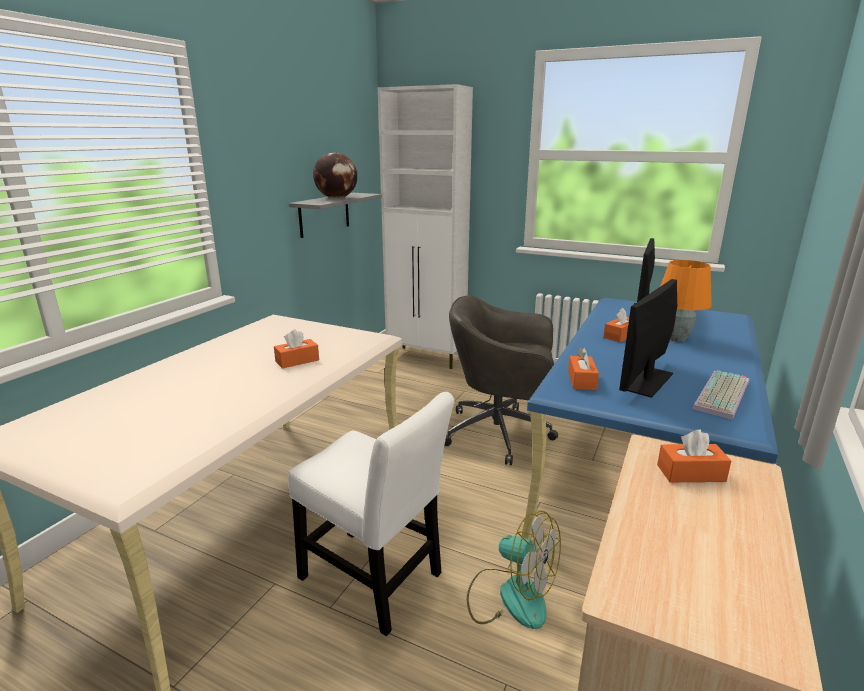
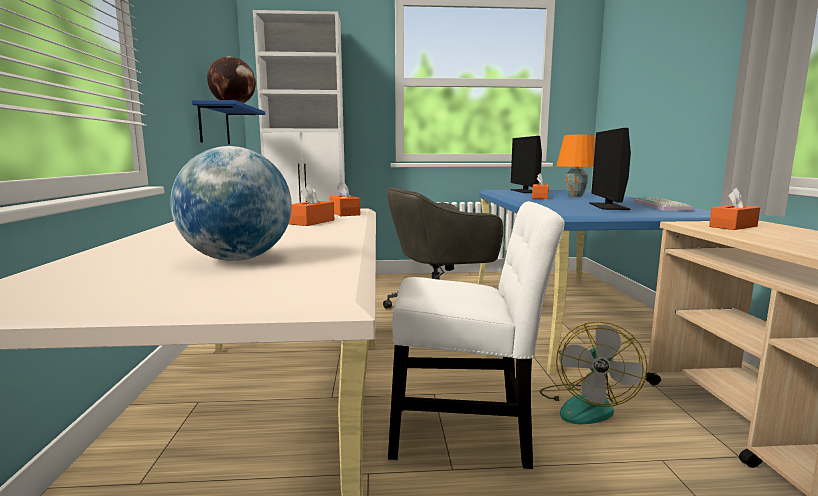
camera: 30 degrees left, 10 degrees down
(155, 421) = (237, 259): none -> globe
(324, 214) = (214, 124): grey shelf -> blue shelf
(510, 596) = (585, 405): fan -> fan turned 105 degrees clockwise
(581, 380) = (571, 209): orange tissue box -> orange tissue box (344, 213)

